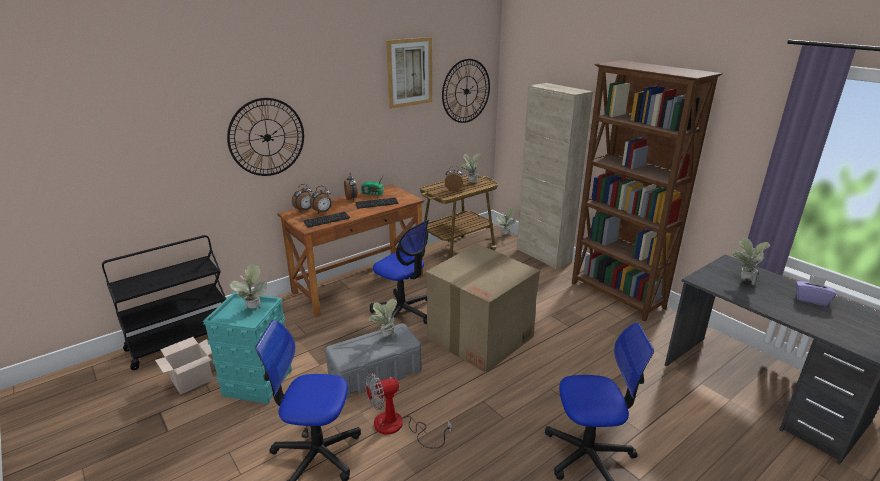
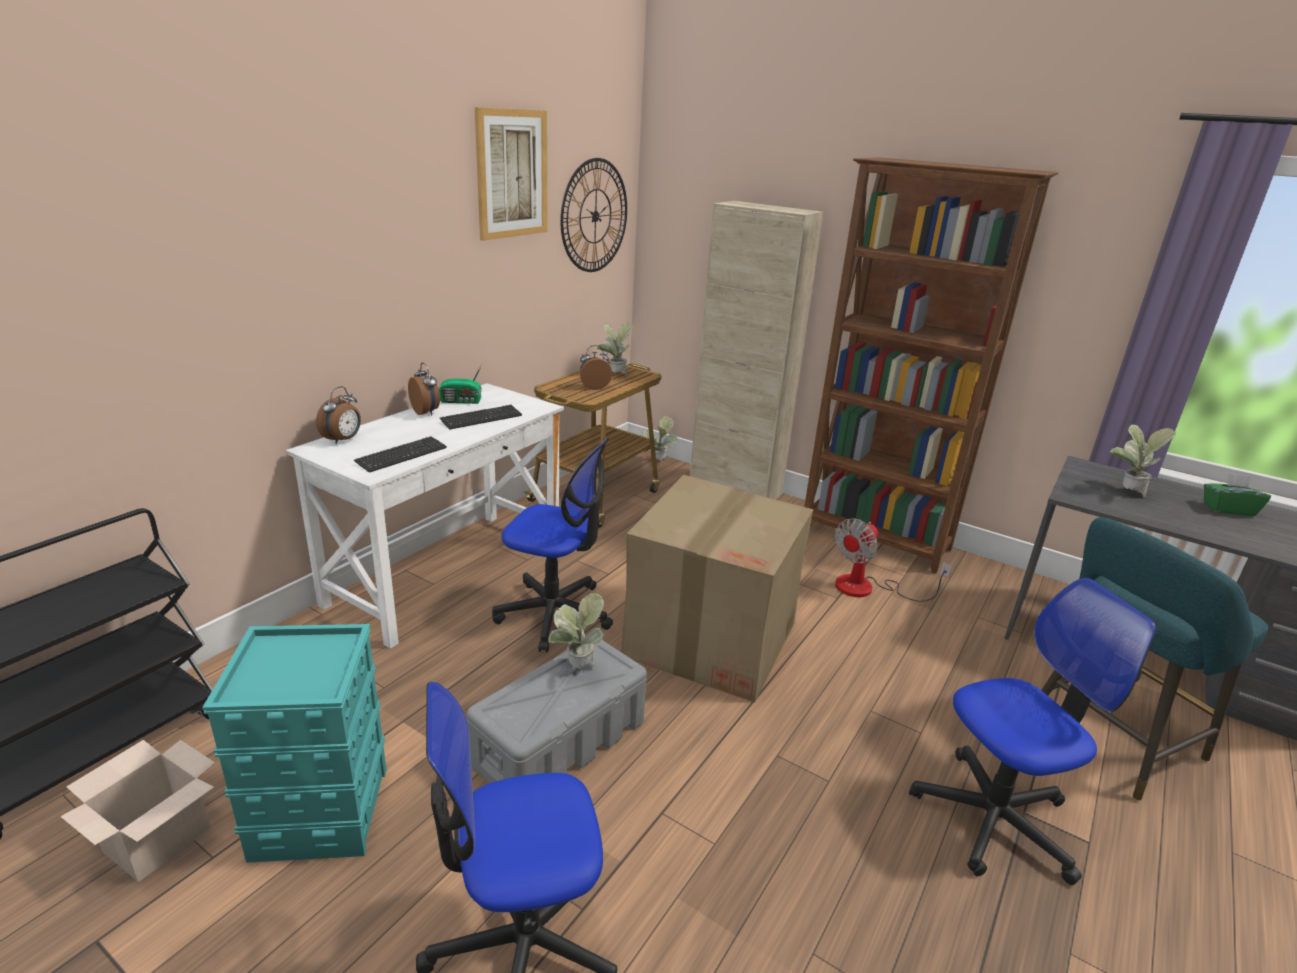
camera: 20 degrees left, 0 degrees up
(253, 310) = (314, 661): potted plant -> none
(267, 137) = (260, 291): wall clock -> none
(322, 212) = (383, 441): alarm clock -> none
(358, 284) = (447, 573): brown desk -> white desk
(398, 427) = (656, 844): fan -> fan (868, 588)
(693, 432) = (1107, 741): none -> turquoise stool
(810, 299) = (1228, 509): purple tissue box -> green tissue box

